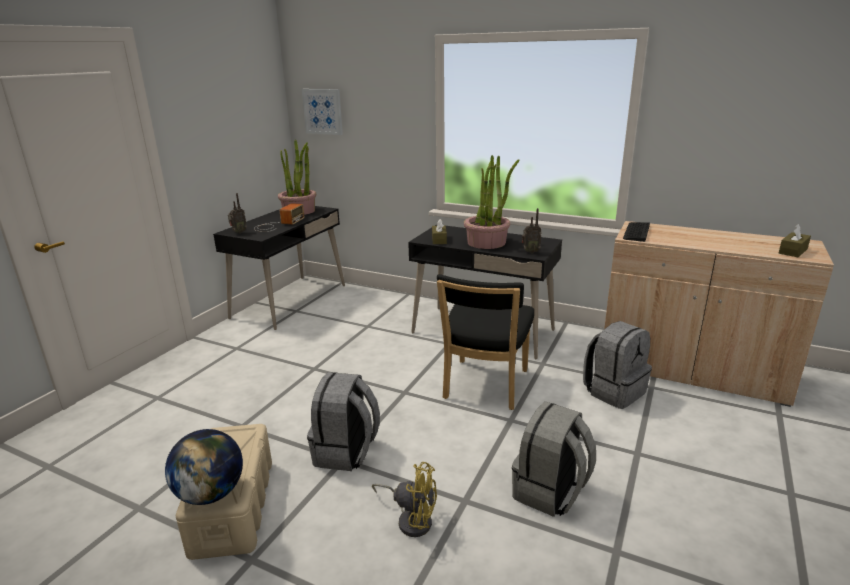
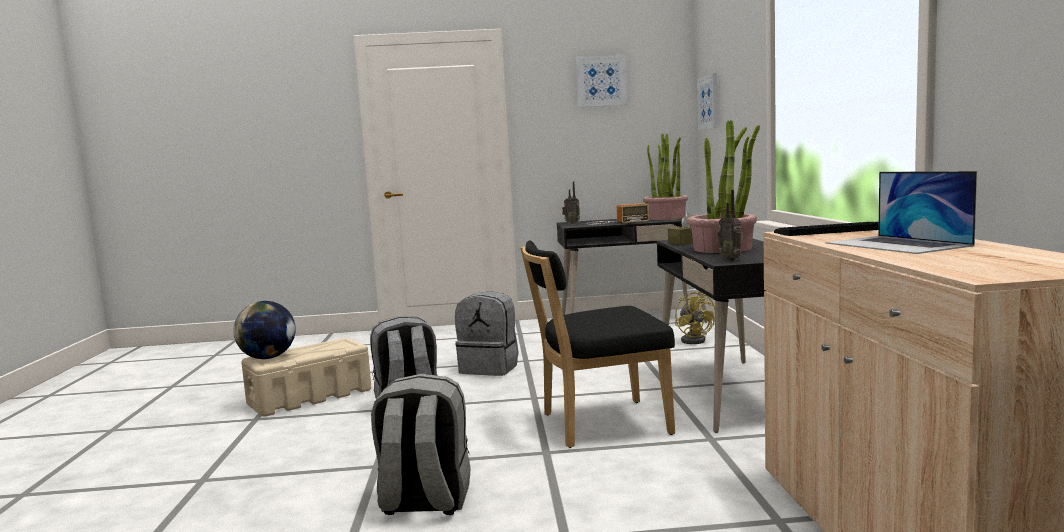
camera: 60 degrees right, 15 degrees down
(226, 89) = (601, 81): none -> picture
(411, 519) = (333, 452): yellow fan -> yellow fan (695, 340)
(614, 391) = (714, 495): grey backpack -> grey backpack (490, 368)
(709, 240) = (897, 244): none -> laptop
(793, 251) = (988, 266): brown tissue box -> none

